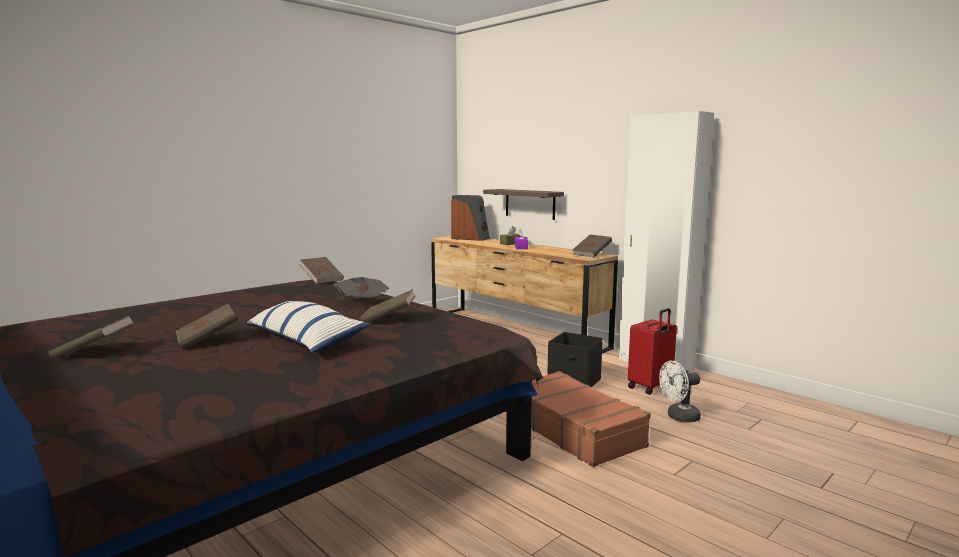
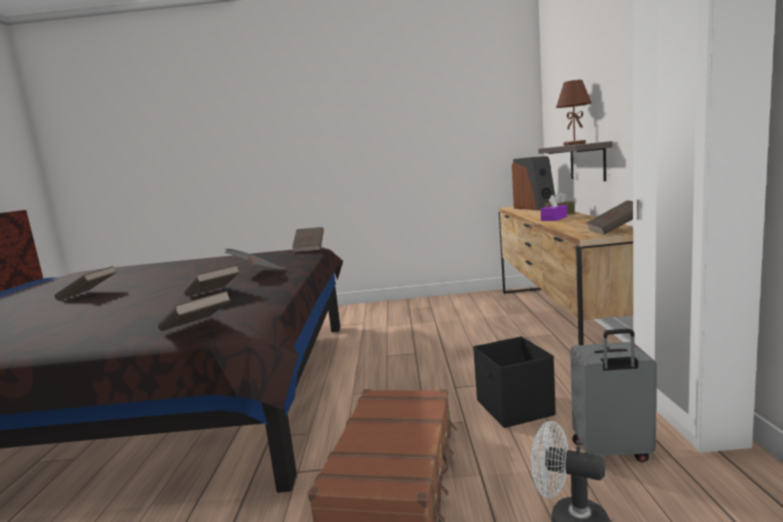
camera: 45 degrees right, 0 degrees up
(94, 352) = (36, 295): brown book -> brown book (196, 328)
(305, 339) = (117, 304): pillow -> none
(526, 190) = (574, 144): none -> brown table lamp
(650, 387) = (611, 452): red suitcase -> grey suitcase

